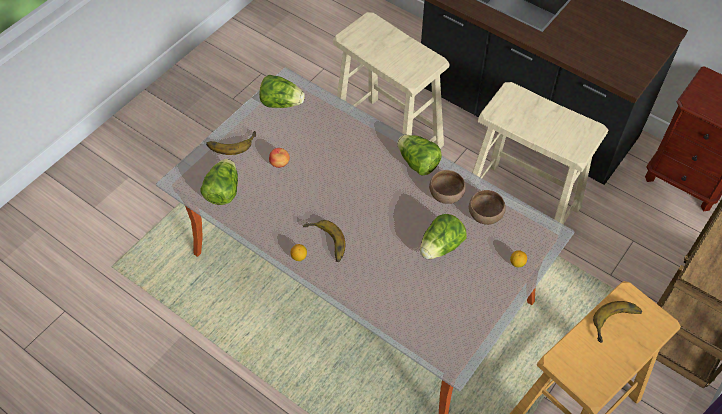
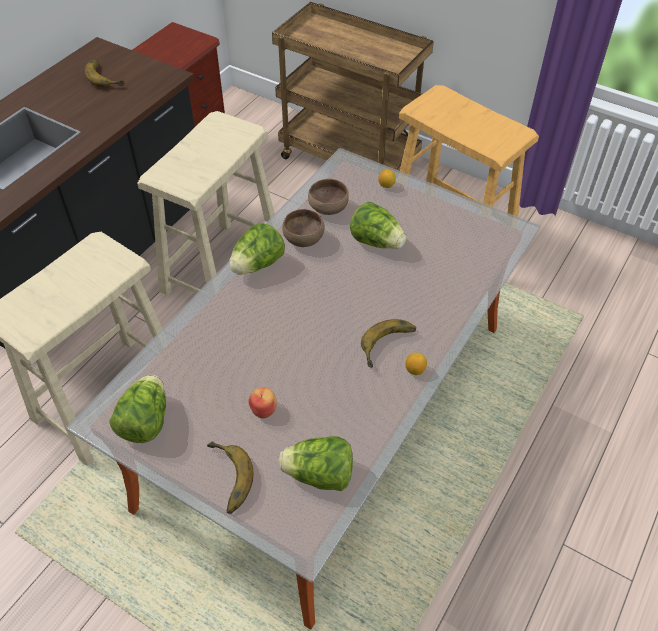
camera: 95 degrees left, 5 degrees down
(617, 324) = (449, 116): banana -> banana (106, 76)

